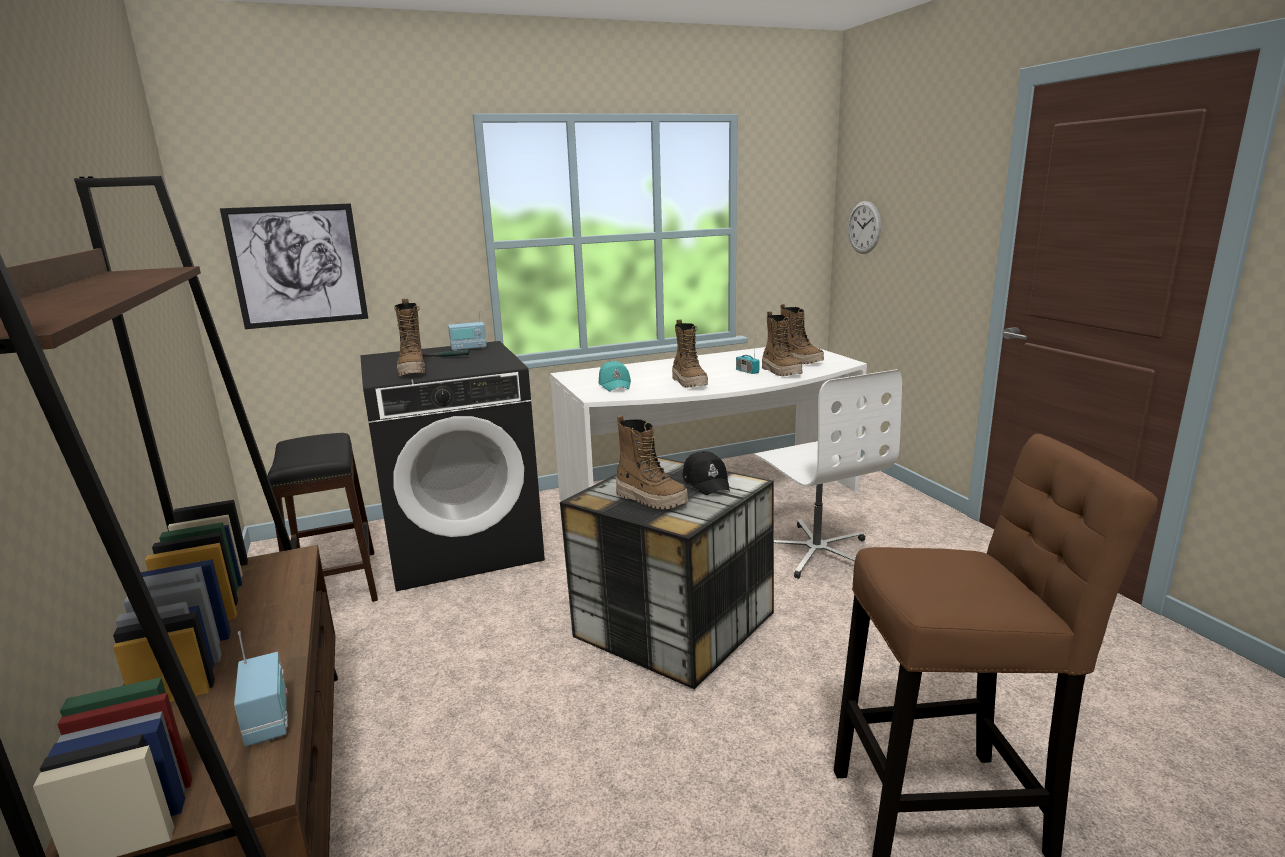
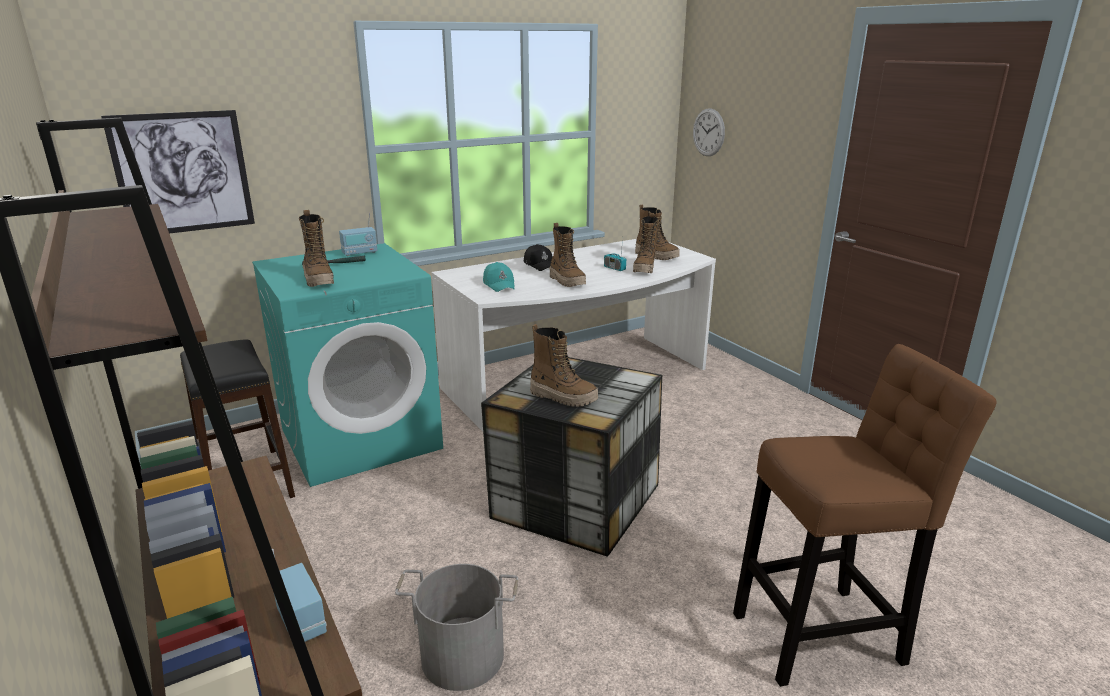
camera: 10 degrees left, 5 degrees up
(464, 545) = (361, 438): black washing machine -> turquoise washing machine
(498, 788) = (463, 655): none -> grey bucket
(706, 482) = (606, 378): black cap -> black cap (540, 265)
(781, 372) = (645, 269): boot -> boot turned 45 degrees clockwise
(816, 552) = (681, 428): white office chair -> none

